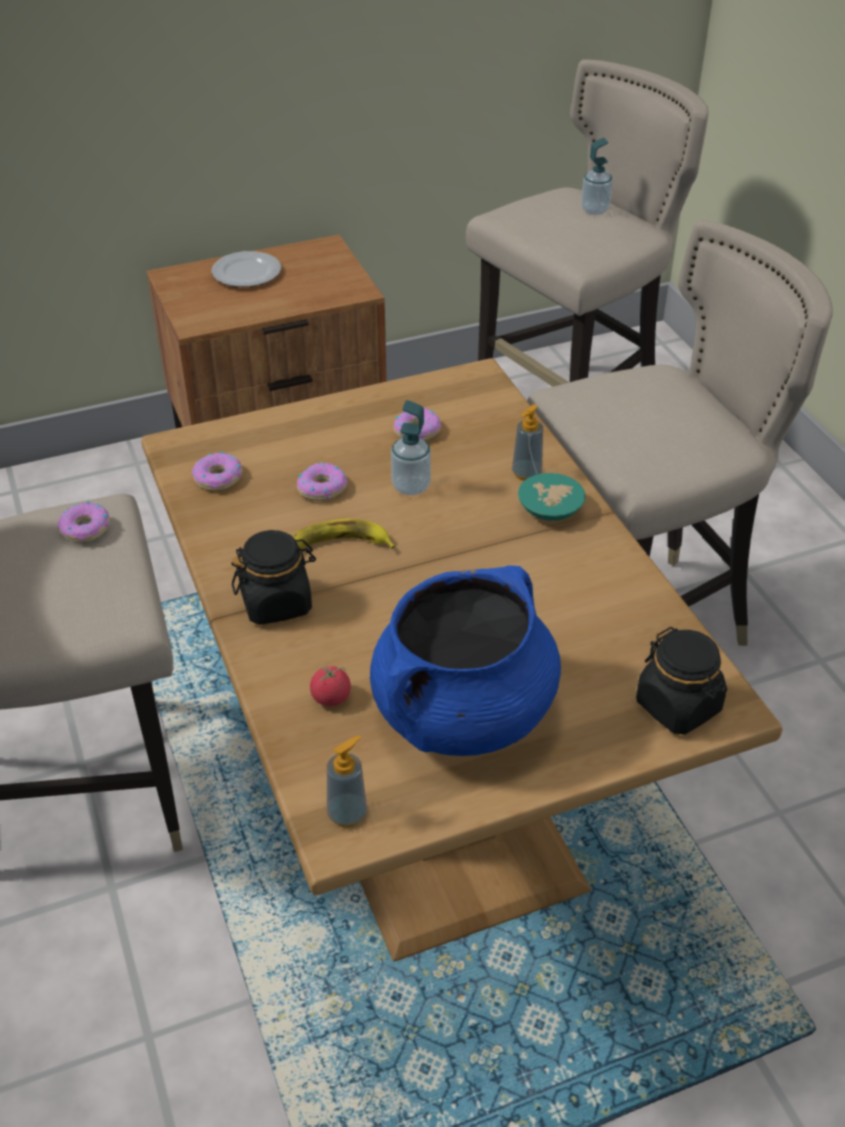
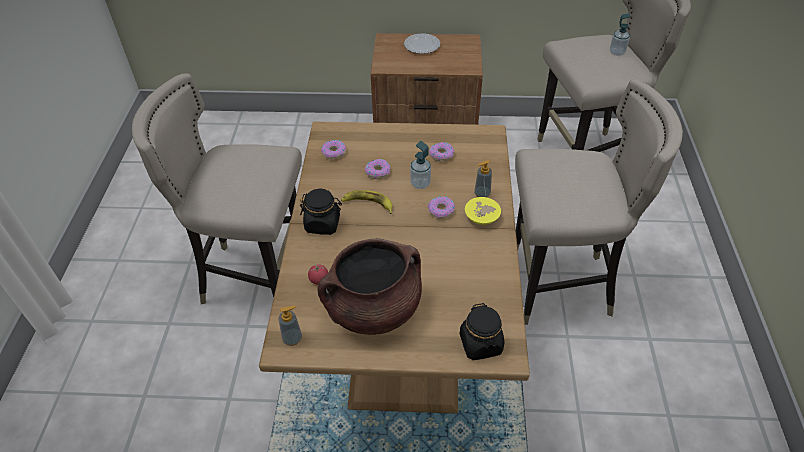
camera: 25 degrees right, 5 degrees up
(86, 529) = (266, 160): donut -> donut (441, 210)
(463, 713) = (373, 309): blue cooking pot -> brown cooking pot
(552, 509) = (483, 217): turquoise bowl -> yellow bowl

